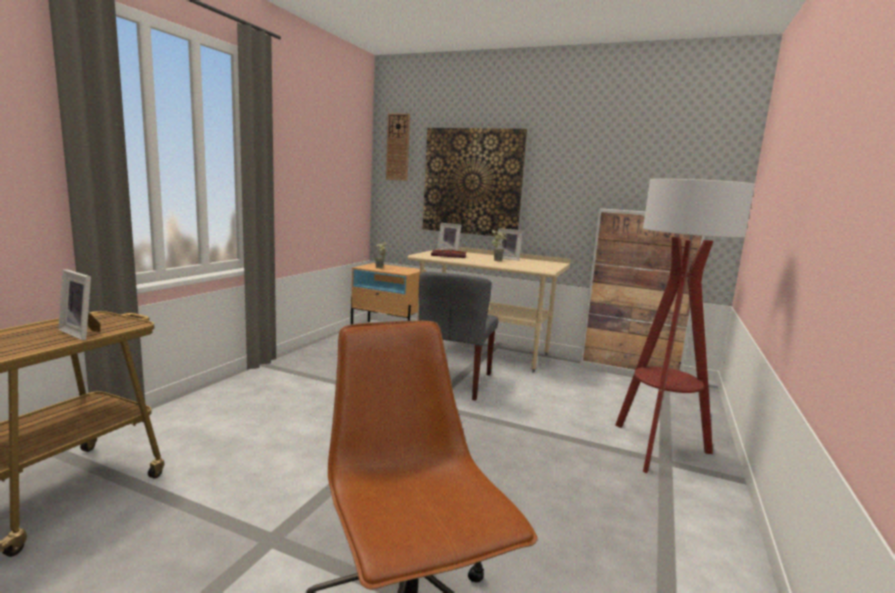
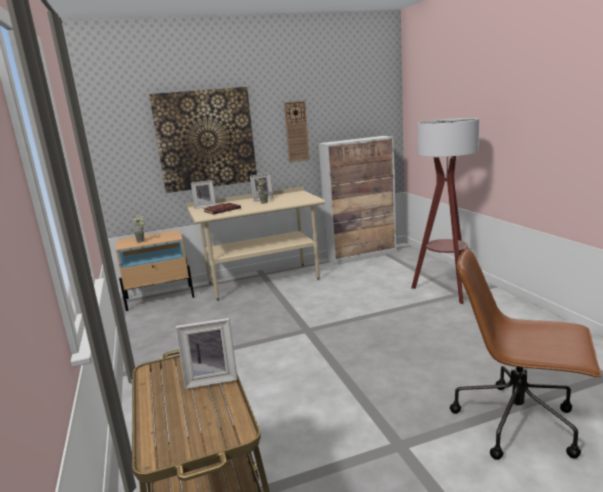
camera: 40 degrees left, 5 degrees up
(398, 147) = (117, 117): wall clock -> wall clock (296, 131)
(454, 382) = (290, 309): grey chair -> none

